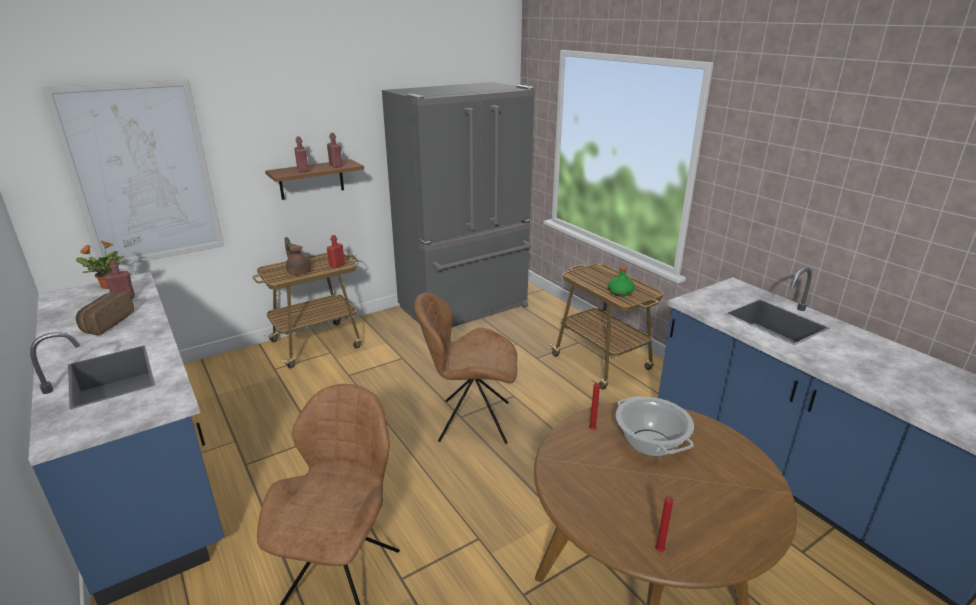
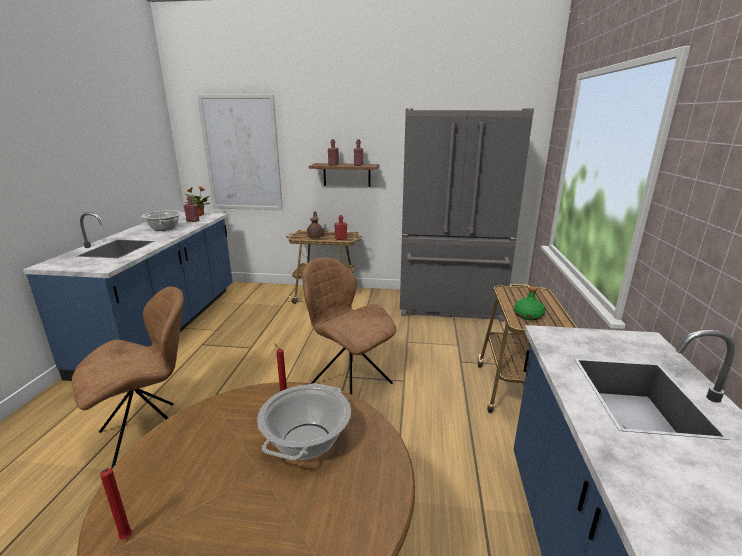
camera: 40 degrees right, 5 degrees down
(106, 323) = (164, 228): bread -> cooking pot

